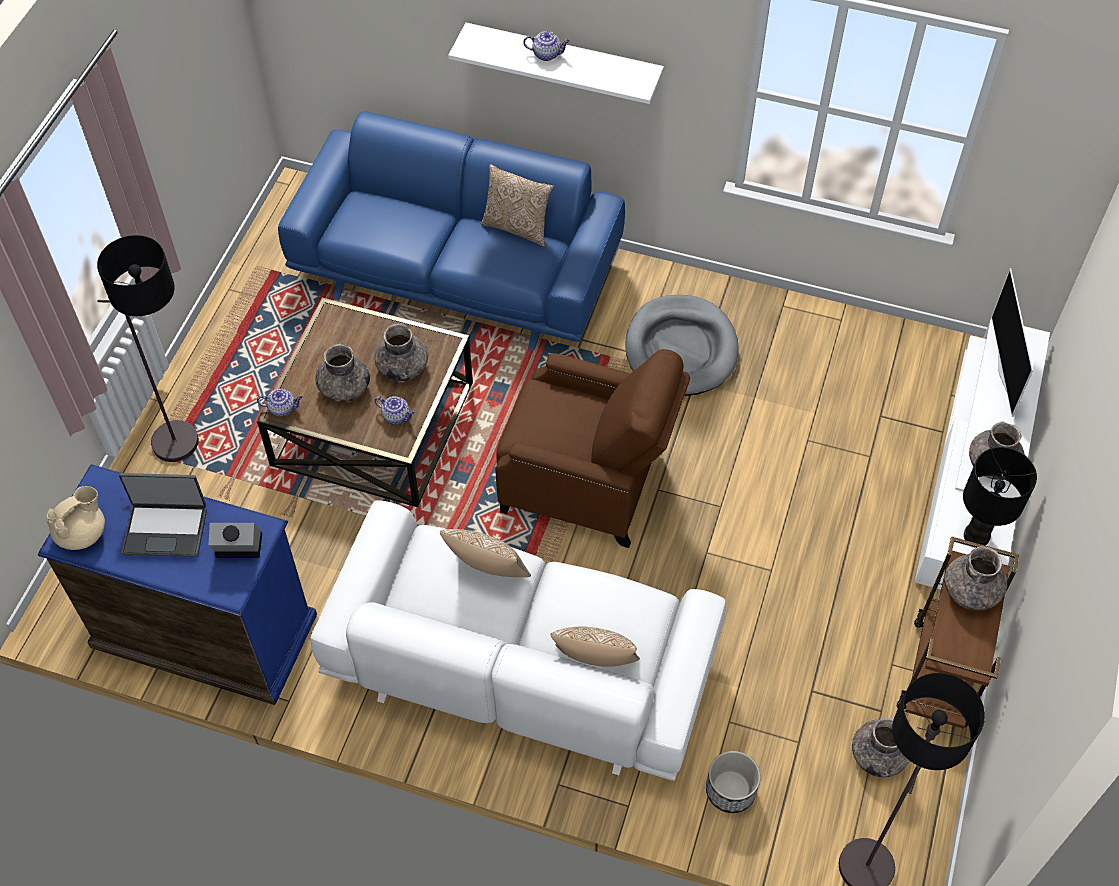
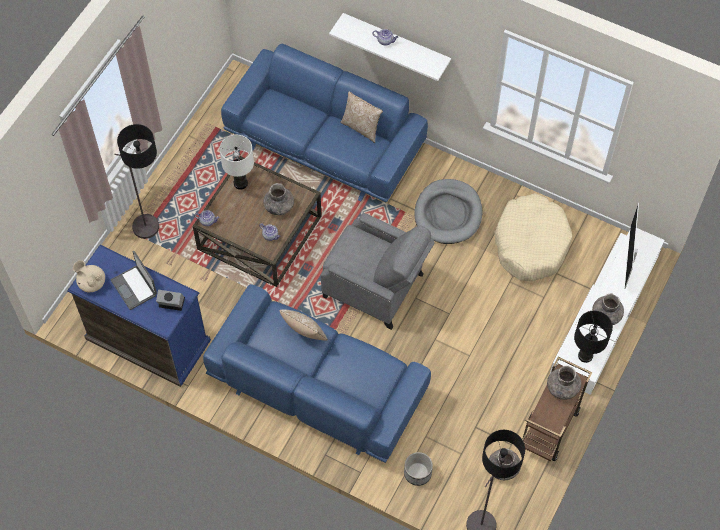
camera: 10 degrees right, 5 degrees up
(83, 533) = (91, 282): beige teapot -> beige teapot turned 105 degrees counterclockwise
(166, 529) = (135, 287): laptop -> laptop turned 45 degrees clockwise
(330, 340) = (241, 183): none -> white table lamp
(344, 388) = (244, 214): grey vase -> none
(520, 666) = (317, 387): white sofa -> blue sofa
(588, 482) = (376, 287): brown armchair -> grey armchair
(594, 665) = (352, 394): pillow -> none
(827, 376) = (531, 243): none -> beige dog bed

